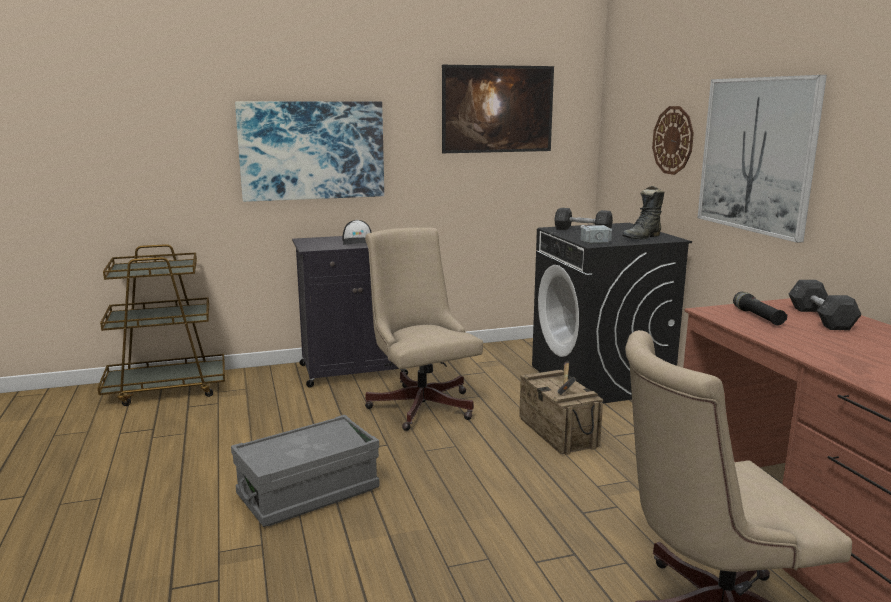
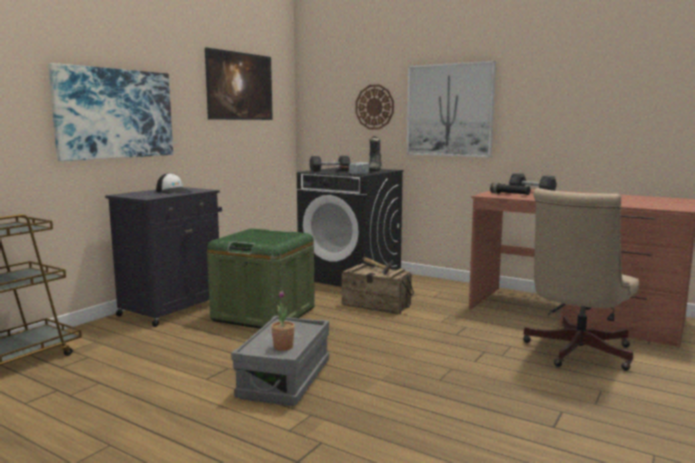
camera: 40 degrees left, 5 degrees down
(282, 457) = (283, 347): none -> potted plant
(420, 403) = (264, 314): beige office chair -> green storage box

